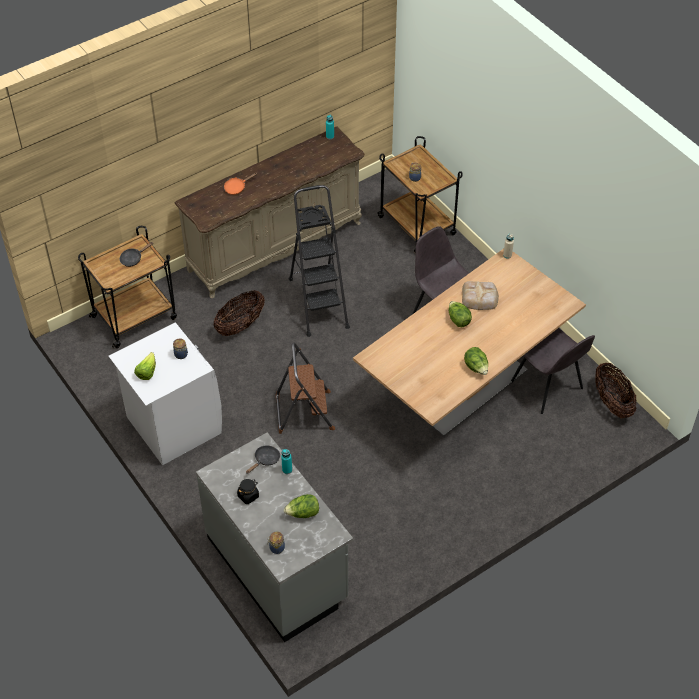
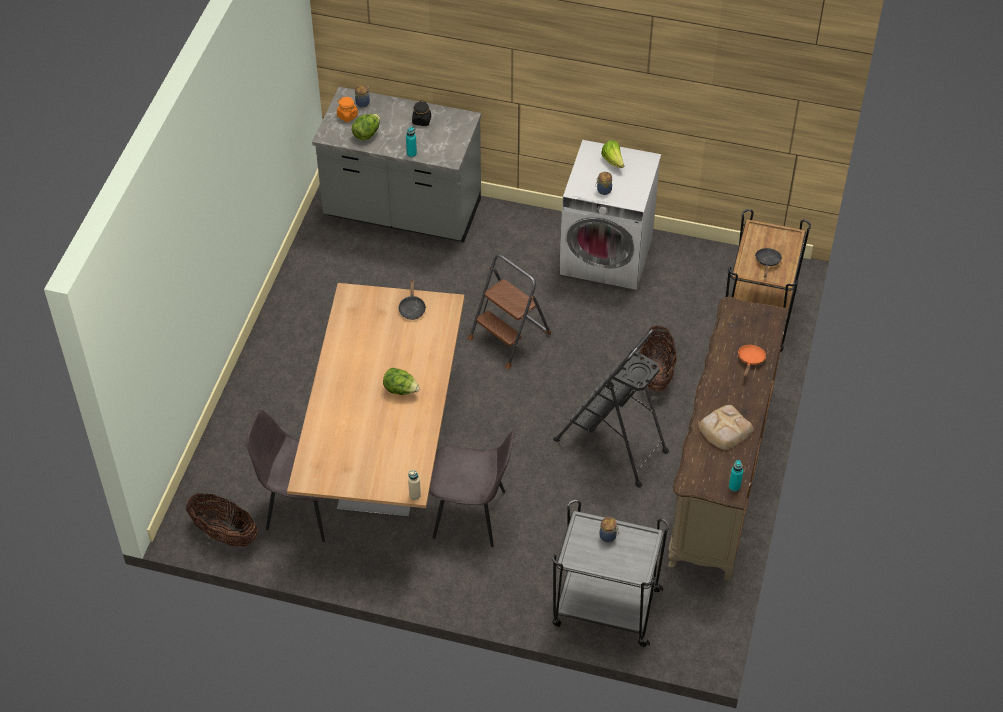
camera: 140 degrees right, 0 degrees up
(265, 460) = (436, 150): black frying pan -> black frying pan (412, 308)
(301, 543) = (347, 116): none -> orange jar
(417, 226) = (605, 607): brown cart -> grey cart
(476, 368) = (342, 355): lettuce -> none
(480, 298) = (400, 427): bread -> bread (724, 429)

